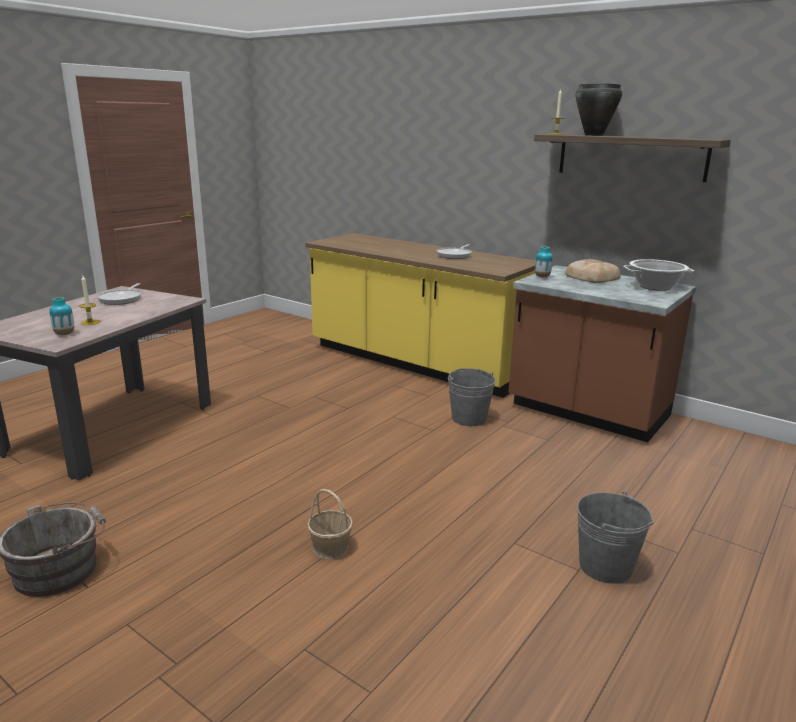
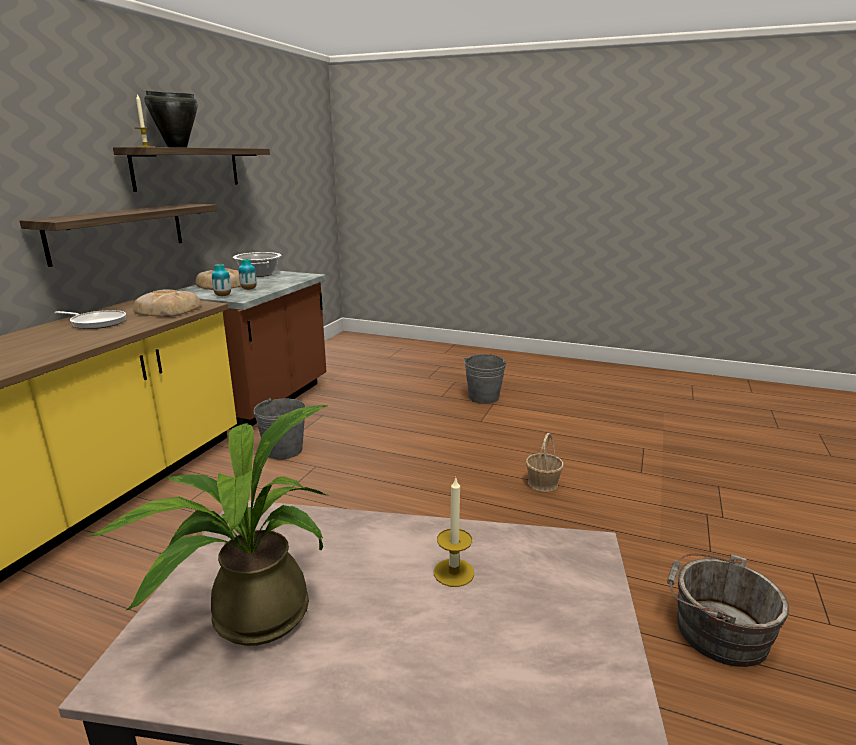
camera: 105 degrees left, 0 degrees up
(64, 334) = (539, 568): vase -> vase (249, 289)
(122, 299) = (248, 616): frying pan -> potted plant
(485, 265) = (168, 310): none -> bread
(535, 203) = (118, 232): none -> shelf

